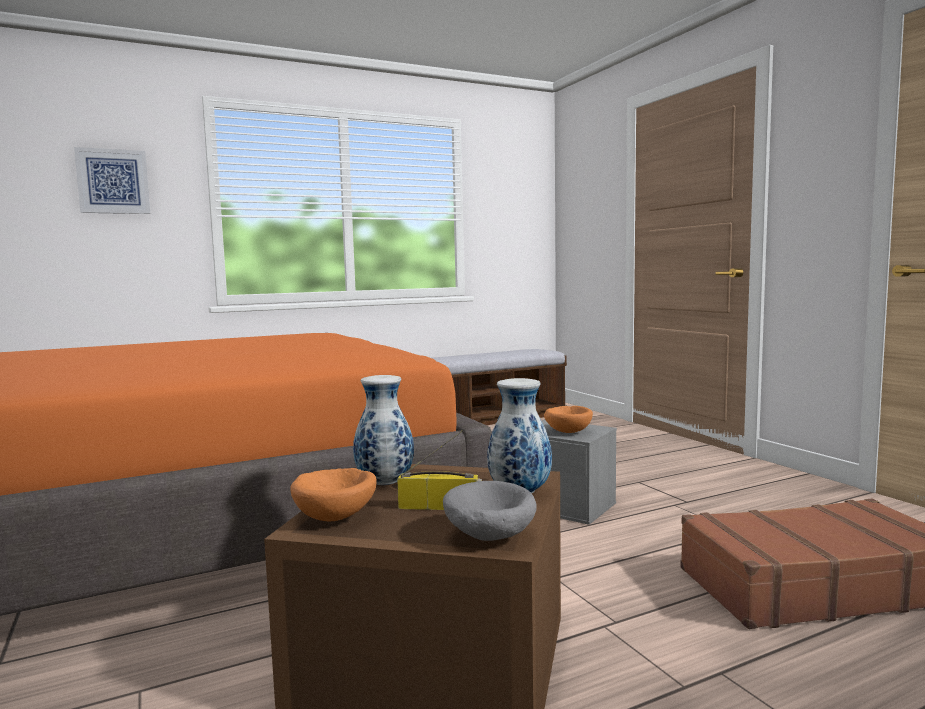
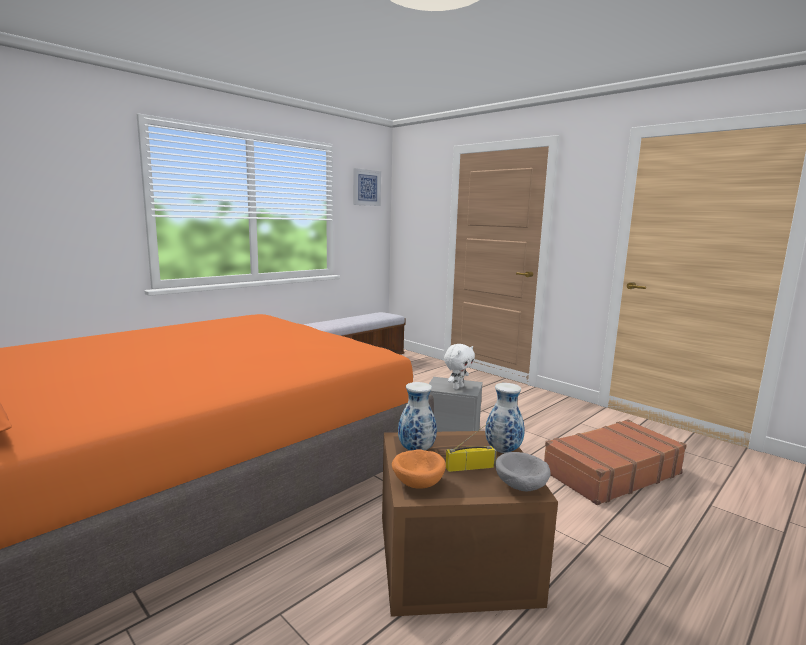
camera: 20 degrees left, 5 degrees up
(113, 181) = (60, 184): picture -> picture (366, 187)
(568, 431) = (457, 387): orange bowl -> white plush toy

